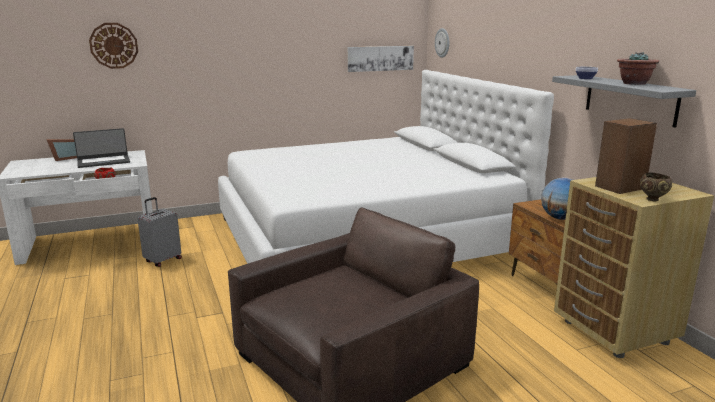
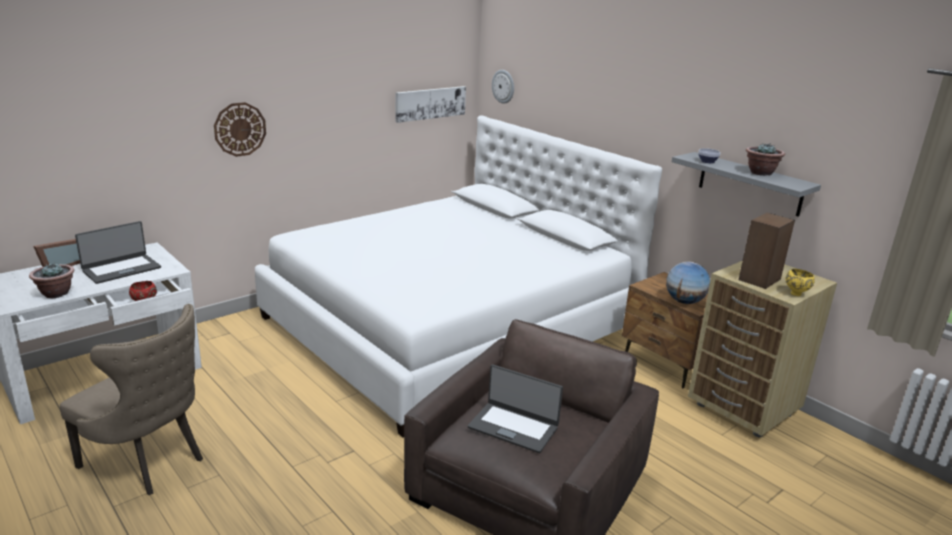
camera: 20 degrees left, 5 degrees up
(47, 171) = (56, 293): none -> potted plant
(72, 298) = (148, 461): none -> beige chair
(114, 45) = (114, 110): wall clock -> wall clock (240, 129)
(162, 260) = (227, 389): grey suitcase -> none
(322, 294) = (513, 427): none -> laptop
(653, 199) = (796, 294): brown bowl -> yellow bowl

